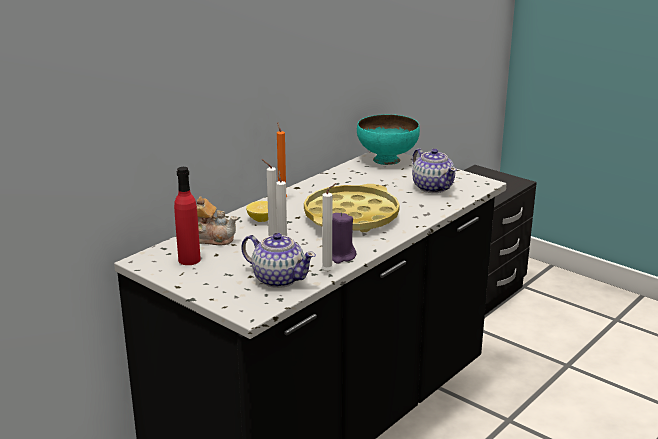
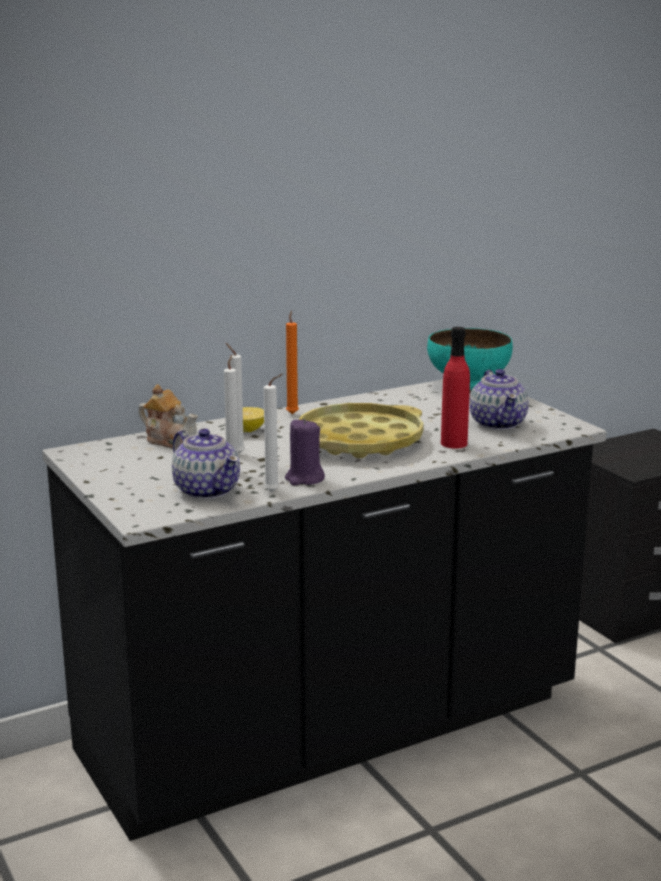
camera: 20 degrees right, 5 degrees down
(189, 260) = (125, 458): red bottle -> red bottle (454, 443)

